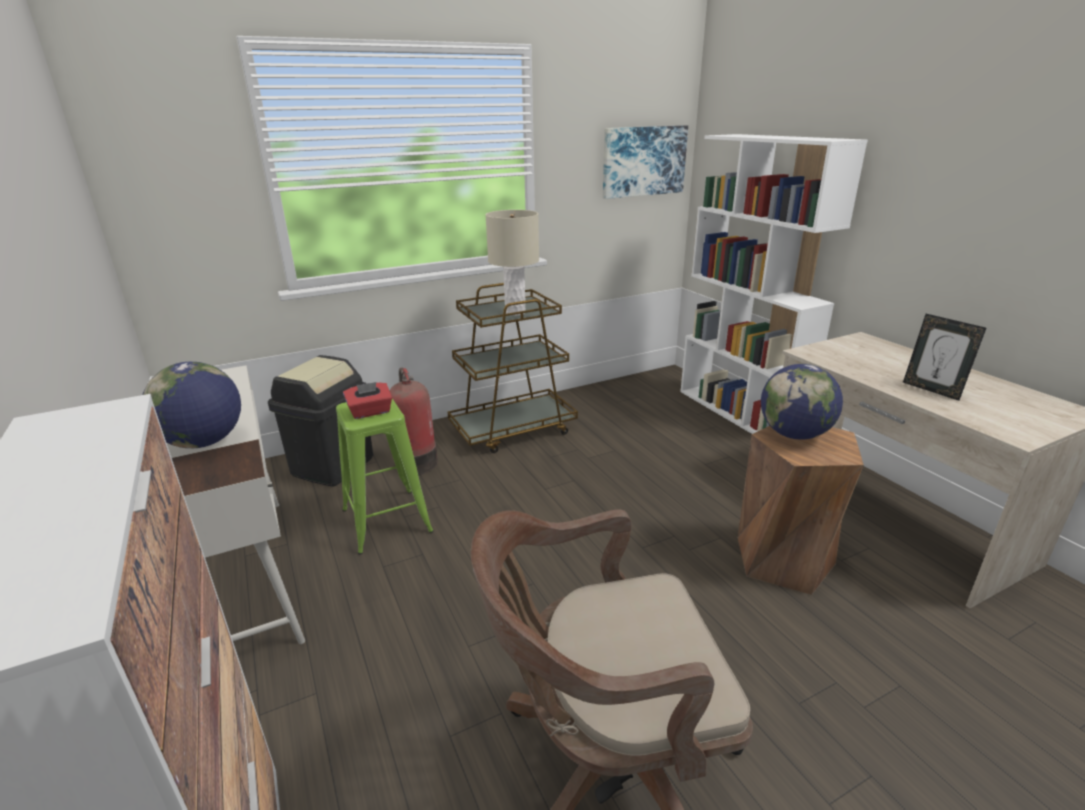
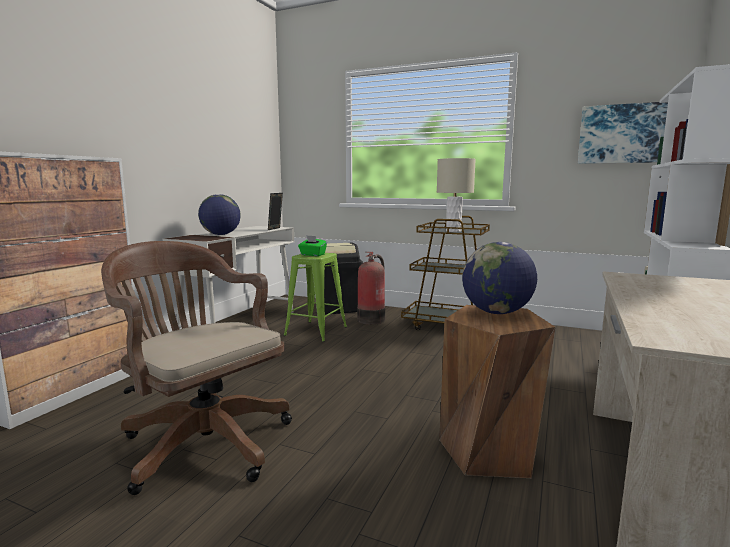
camera: 50 degrees right, 15 degrees down
(370, 412) = (312, 255): red tissue box -> green tissue box
(932, 390) = (678, 308): picture frame -> picture frame (276, 229)

